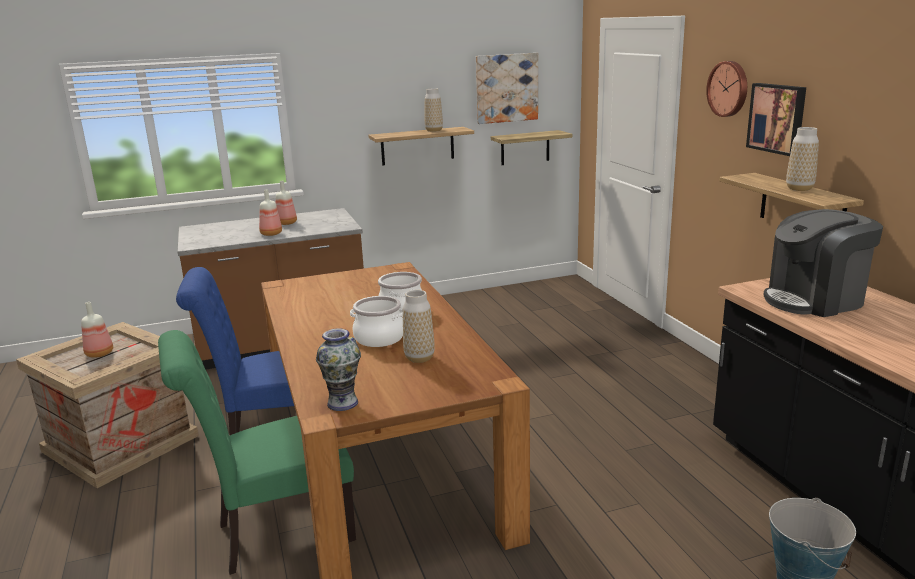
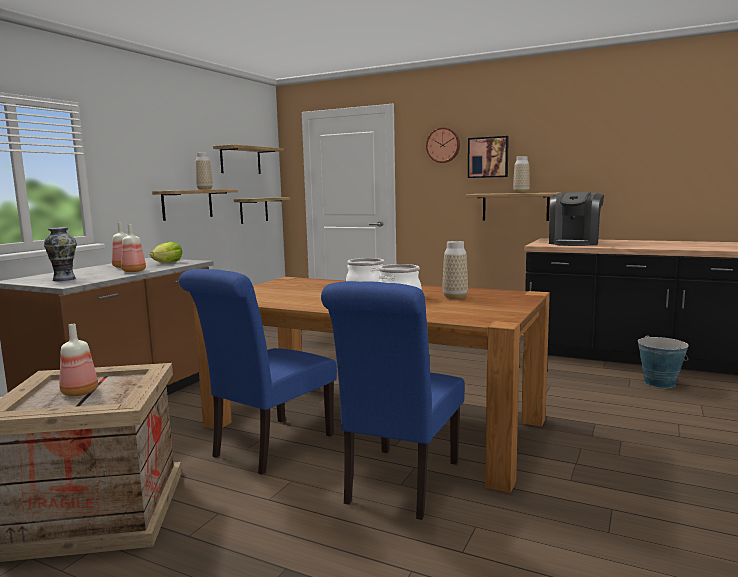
camera: 45 degrees left, 10 degrees down
(276, 533) = (399, 485): green chair -> blue chair
(325, 223) = (167, 263): none -> lettuce
(342, 403) = (485, 316): vase -> vase (64, 279)
(506, 88) = (240, 160): picture -> shelf

